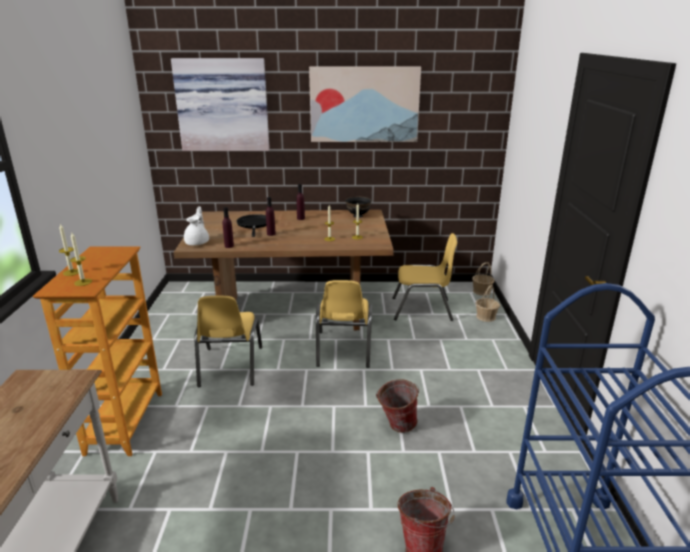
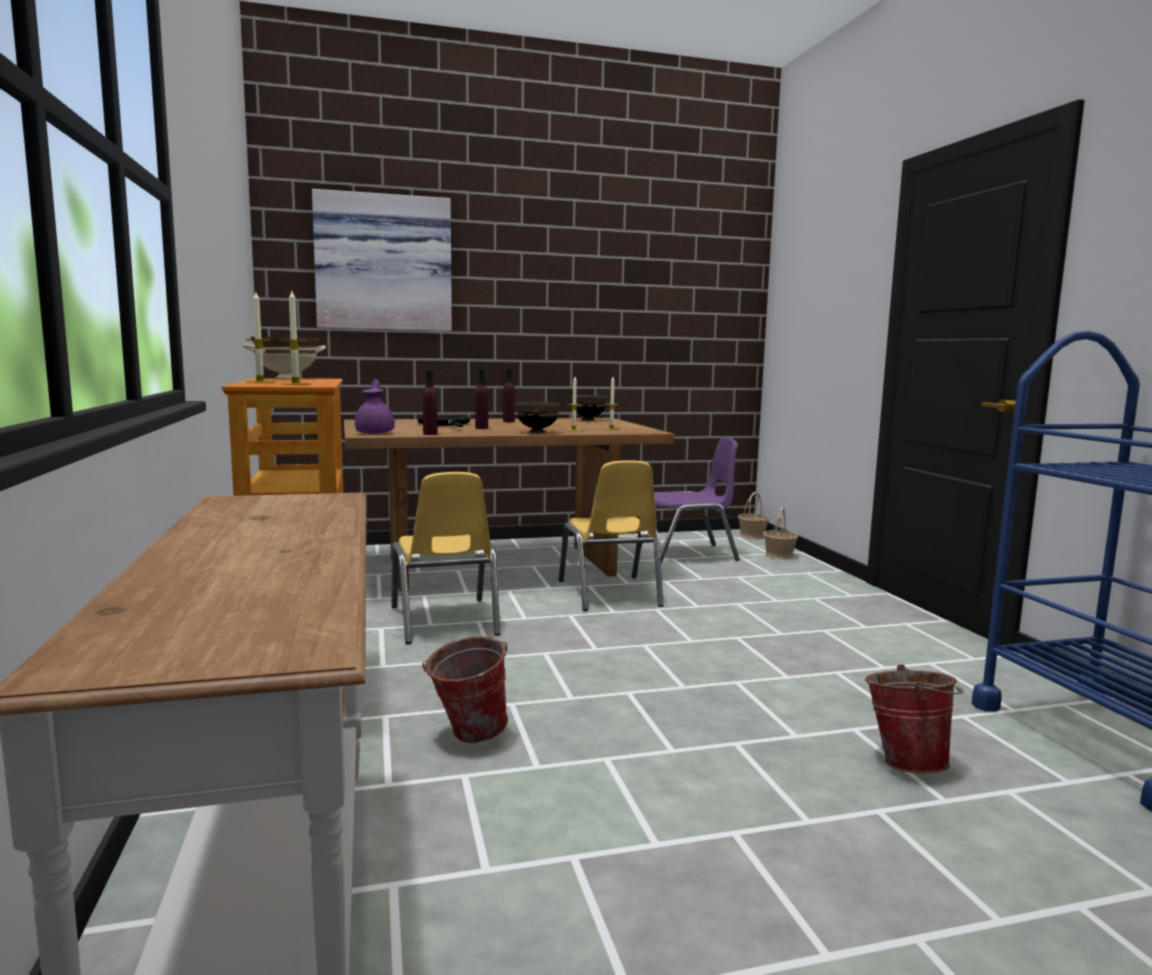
camera: 15 degrees left, 15 degrees down
(103, 251) = (287, 378): none -> beige bowl
(198, 242) = (376, 433): white teapot -> purple teapot
(300, 243) = (537, 432): none -> black bowl
(364, 104) = (585, 271): picture -> none
(396, 426) = (754, 655): bucket -> bucket (466, 734)
(422, 309) = (688, 554): yellow chair -> purple chair

